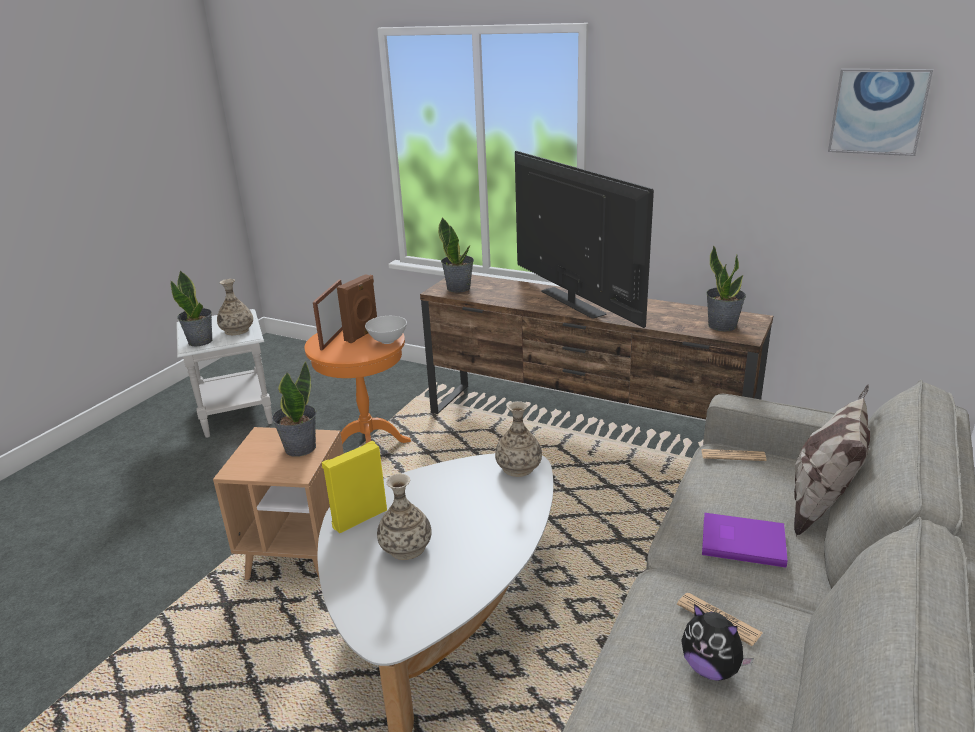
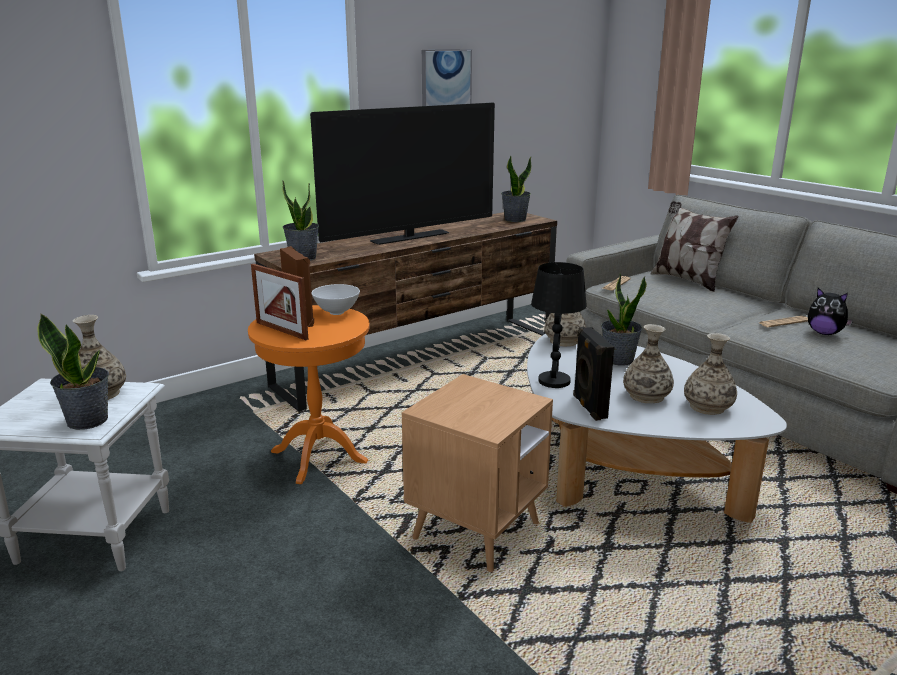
camera: 65 degrees left, 5 degrees down
(299, 448) = (479, 394): potted plant -> potted plant (618, 360)
(359, 517) = (588, 407): yellow speaker -> black speaker
(402, 594) = (707, 407): none -> vase
(408, 486) = (554, 381): none -> black table lamp
(572, 303) = (410, 237): television -> television turned 150 degrees clockwise
(711, 668) = (824, 333): plush toy -> plush toy turned 60 degrees clockwise
(741, 540) = (713, 301): purple book -> none
(878, 111) = (538, 54): picture -> picture (446, 80)

